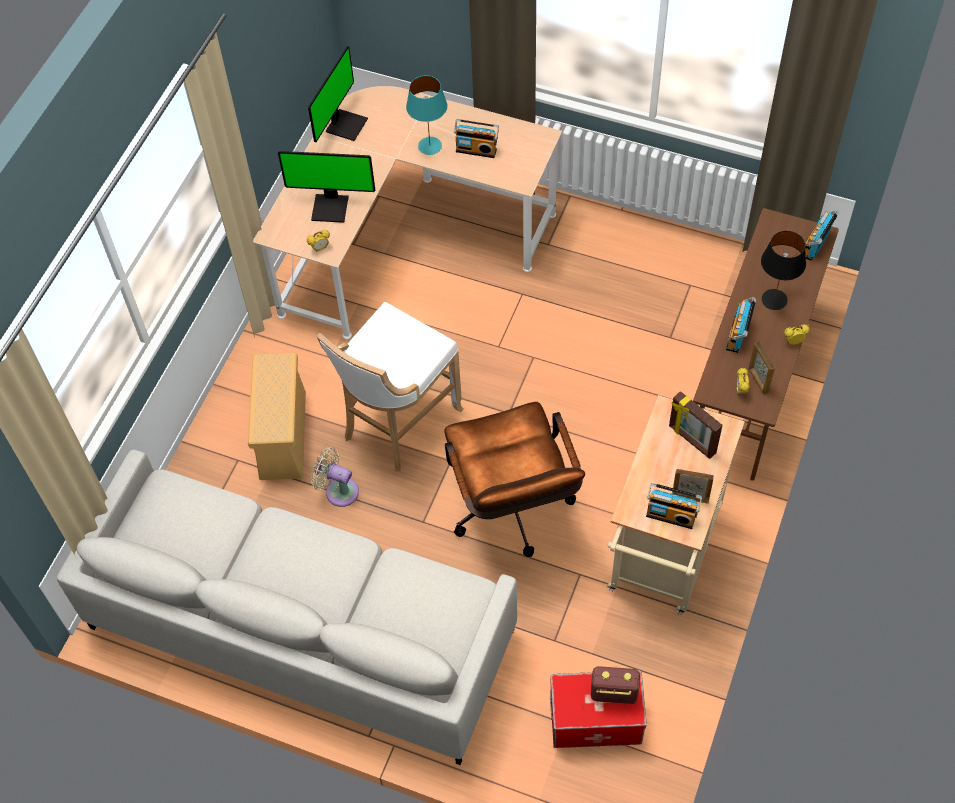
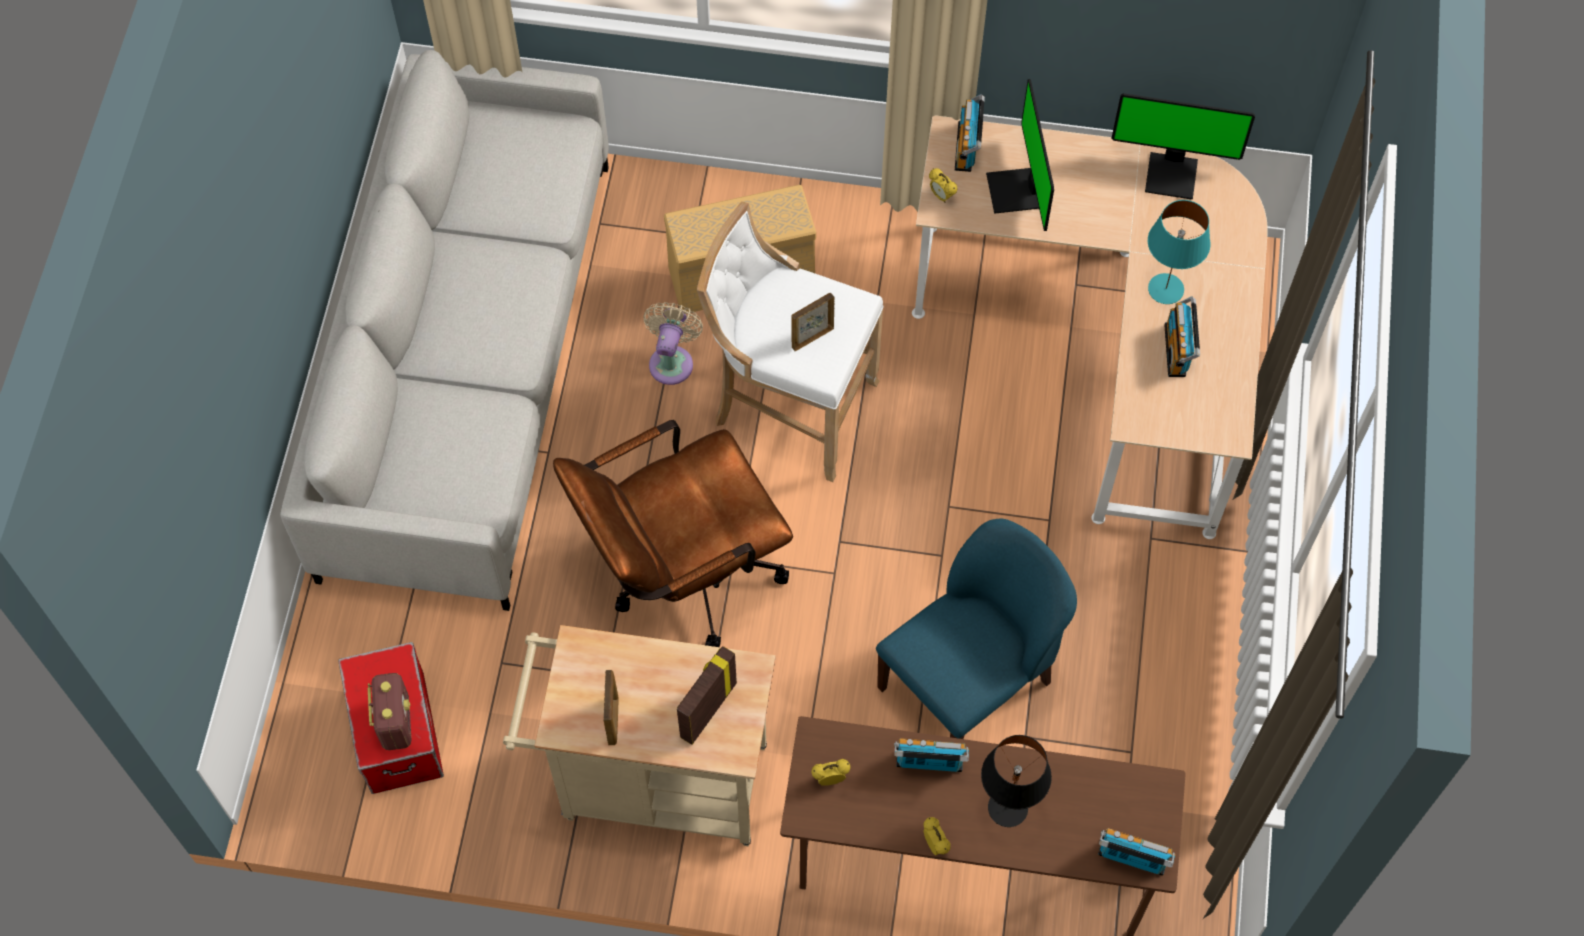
camera: 75 degrees right, 5 degrees up
(627, 360) = (967, 683): none -> blue chair
(671, 515) = (581, 699): radio -> radio (967, 147)
(758, 380) = (852, 801): picture frame -> picture frame (812, 337)

